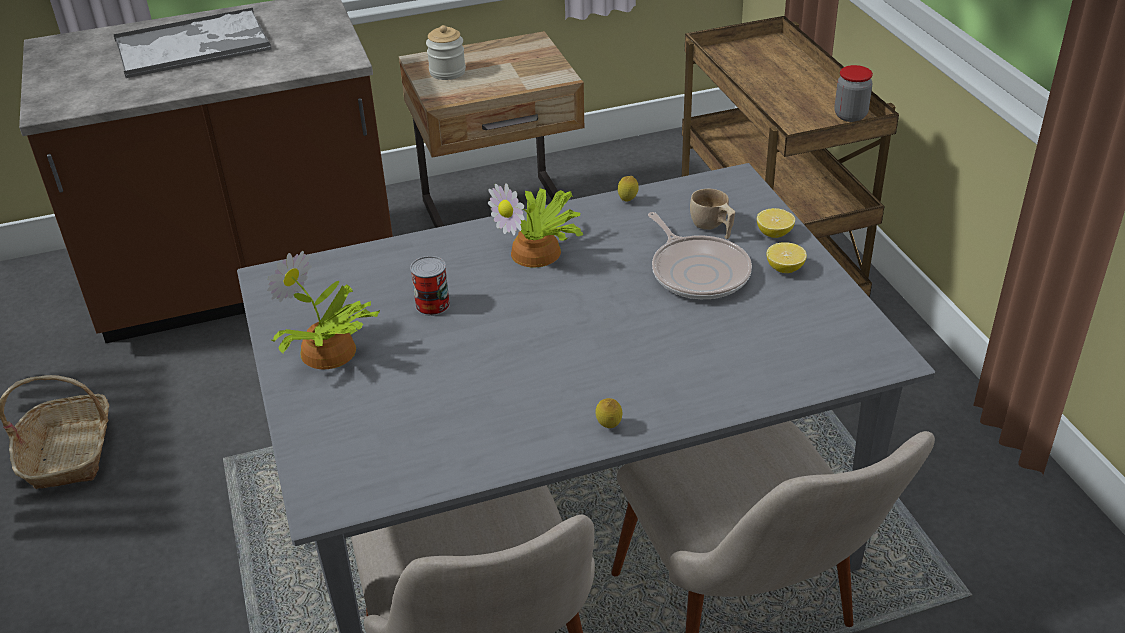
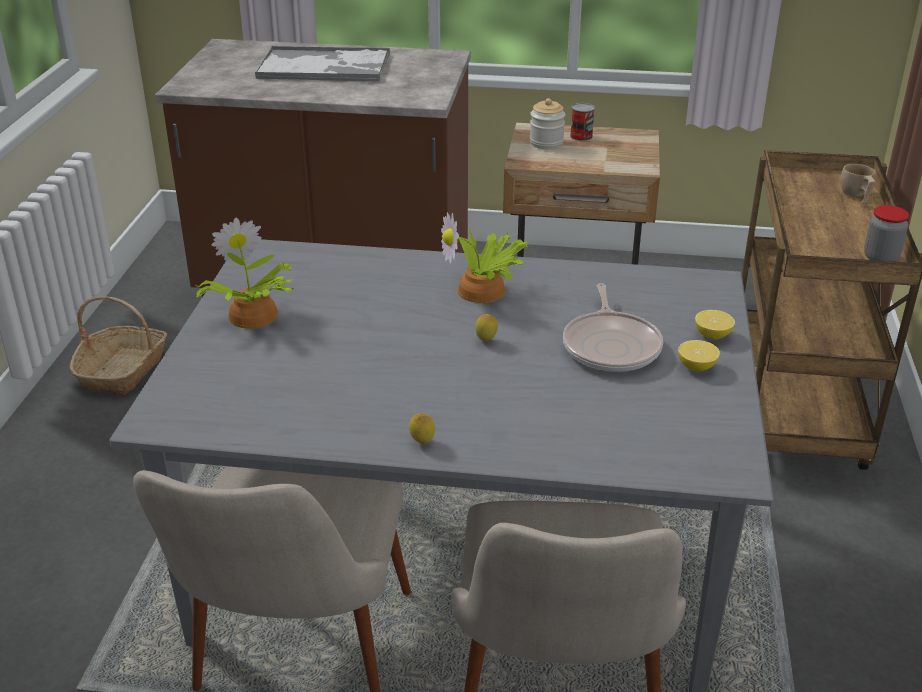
camera: 25 degrees right, 5 degrees down
(432, 305) = (362, 305): can -> can (581, 136)
(628, 201) = (598, 272): lemon -> lemon (486, 340)
(712, 228) = (657, 315): beige cup -> beige cup (856, 196)

